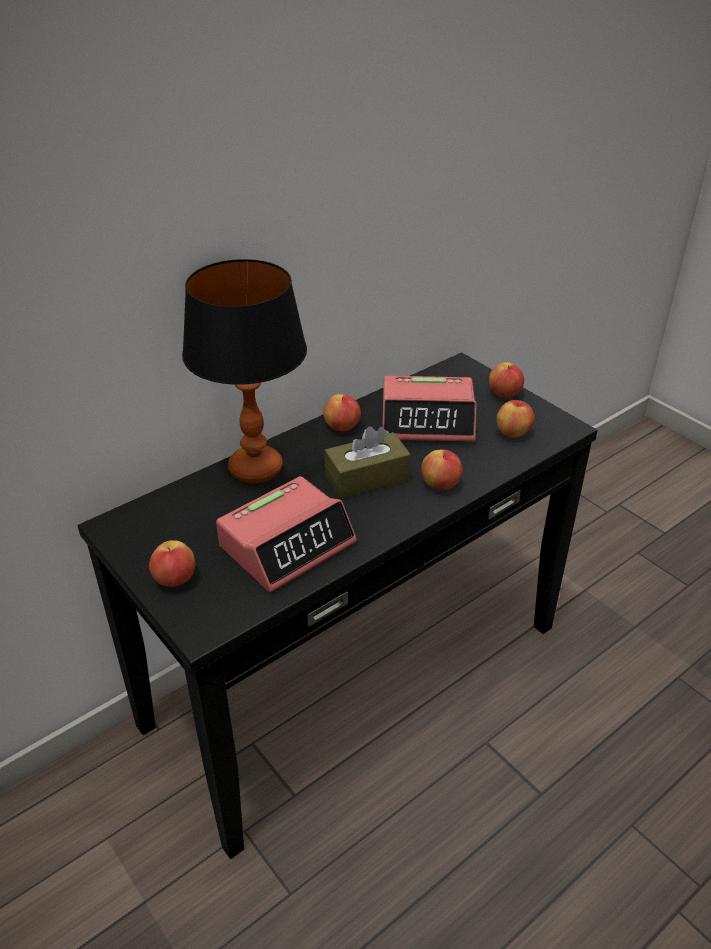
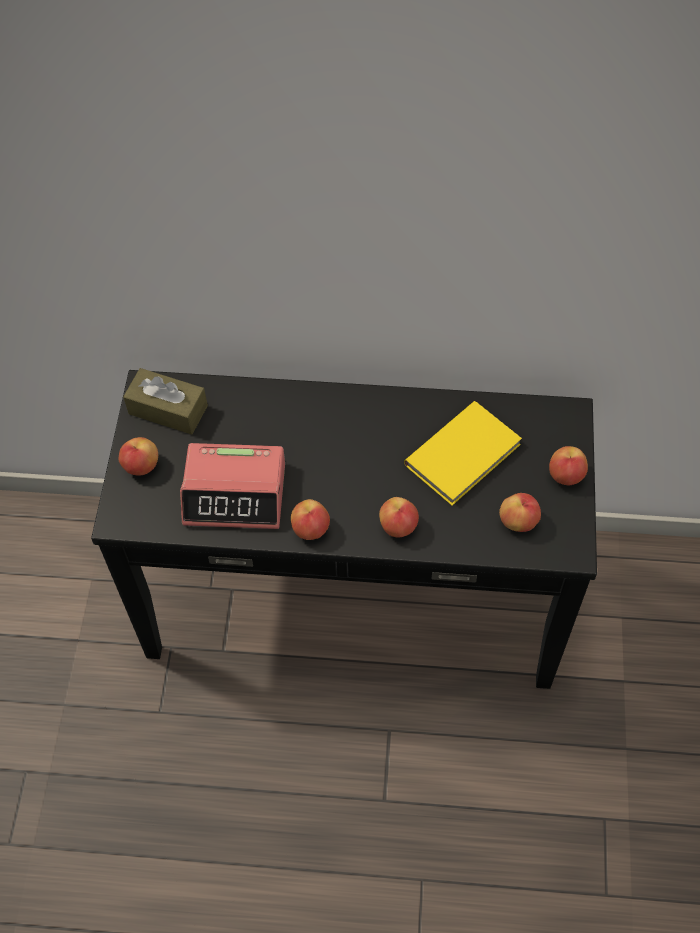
camera: 45 degrees right, 20 degrees up
(255, 469) = (285, 406): table lamp -> none
(342, 427) = (391, 411): apple -> apple (310, 529)
(367, 478) = (353, 476): brown tissue box -> brown tissue box (168, 410)
(428, 420) = (465, 455): alarm clock -> yellow book

